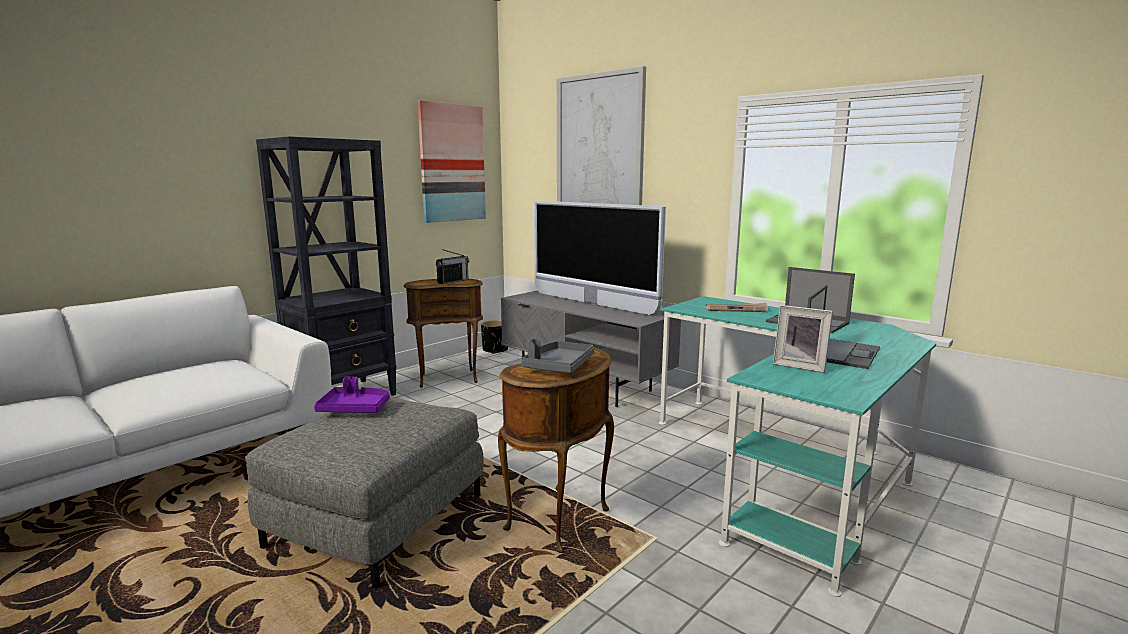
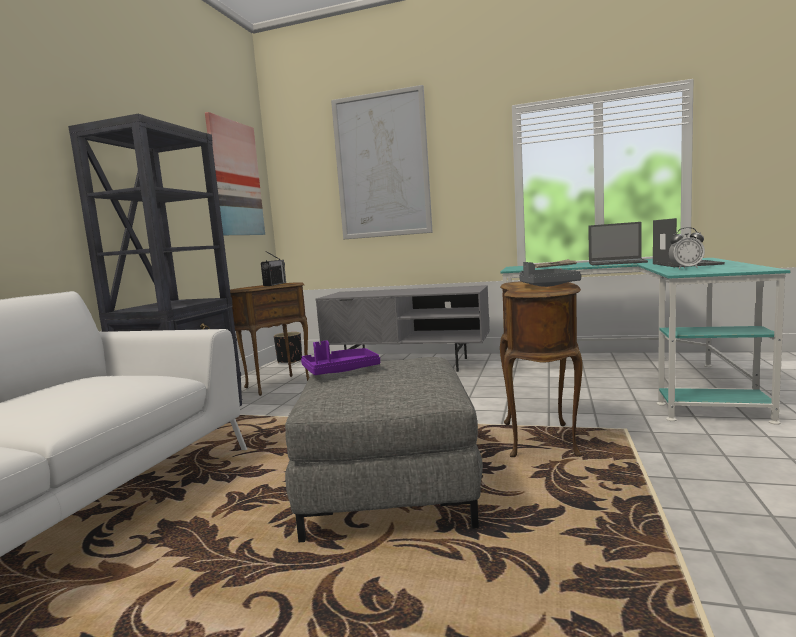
camera: 25 degrees left, 5 degrees down
(592, 303) = (406, 290): television -> none
(800, 366) = (686, 268): picture frame -> alarm clock

